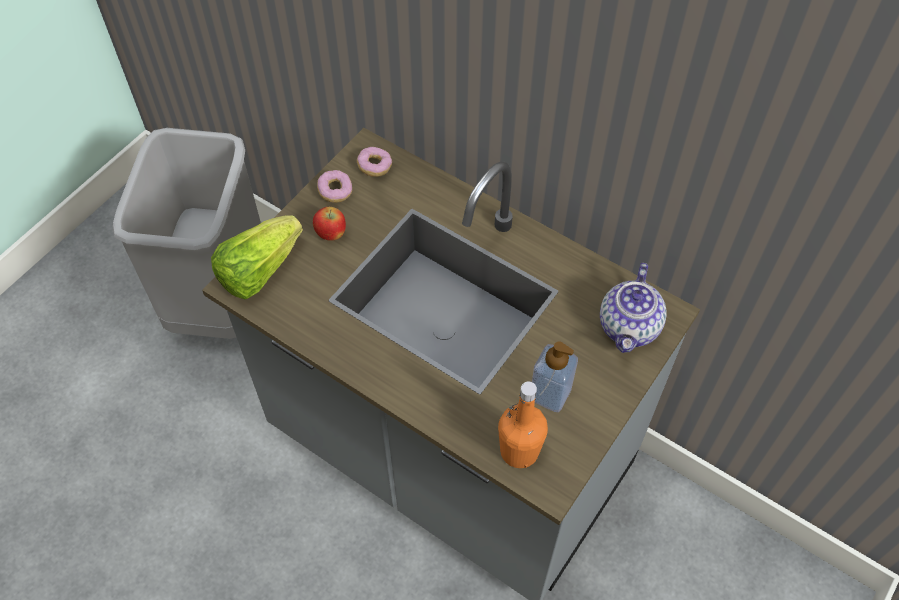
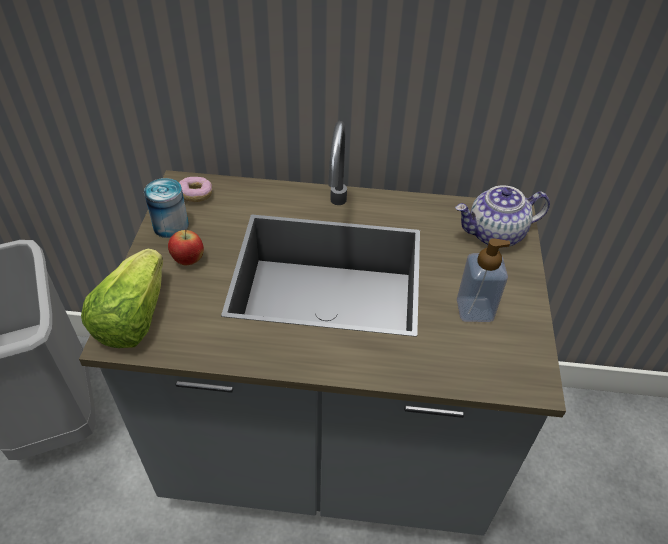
camera: 30 degrees left, 10 degrees down
(335, 191) = (171, 225): donut -> can
(519, 451) = (486, 368): orange bottle -> none
(629, 327) = (495, 234): teapot -> teapot turned 90 degrees clockwise

